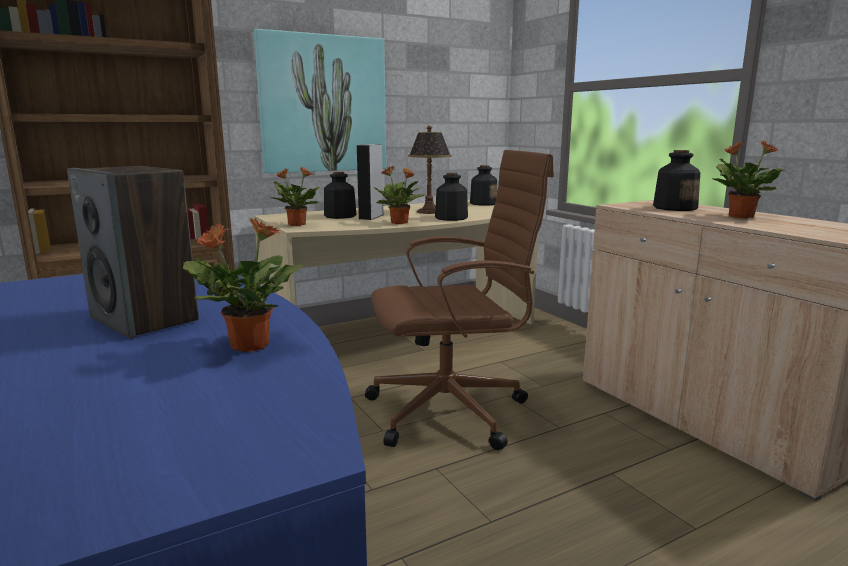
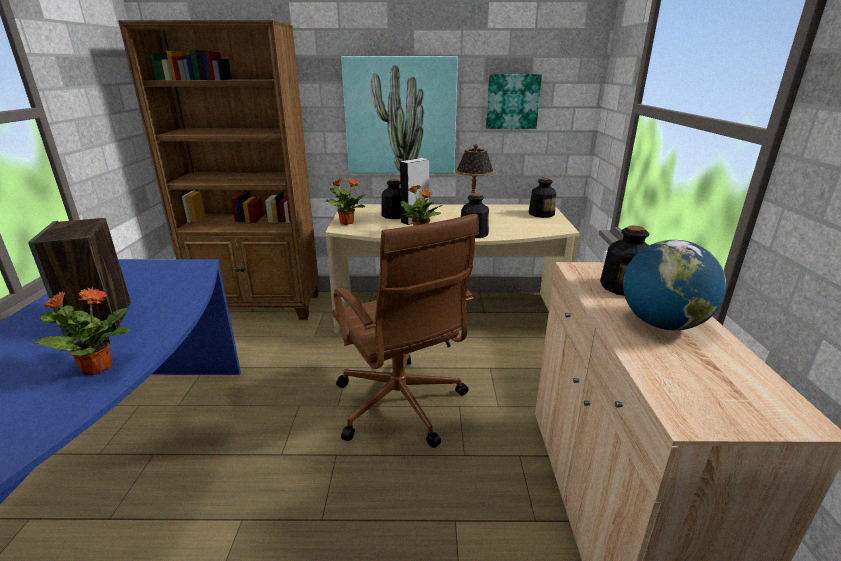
camera: 30 degrees right, 10 degrees up
(435, 90) = (512, 101): none -> picture
(452, 411) = (400, 406): brown office chair -> brown office chair turned 45 degrees clockwise
(740, 216) = (661, 324): potted plant -> globe

